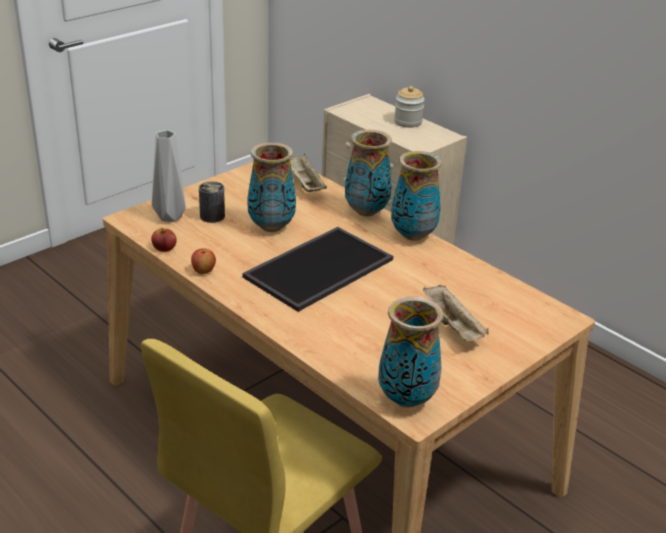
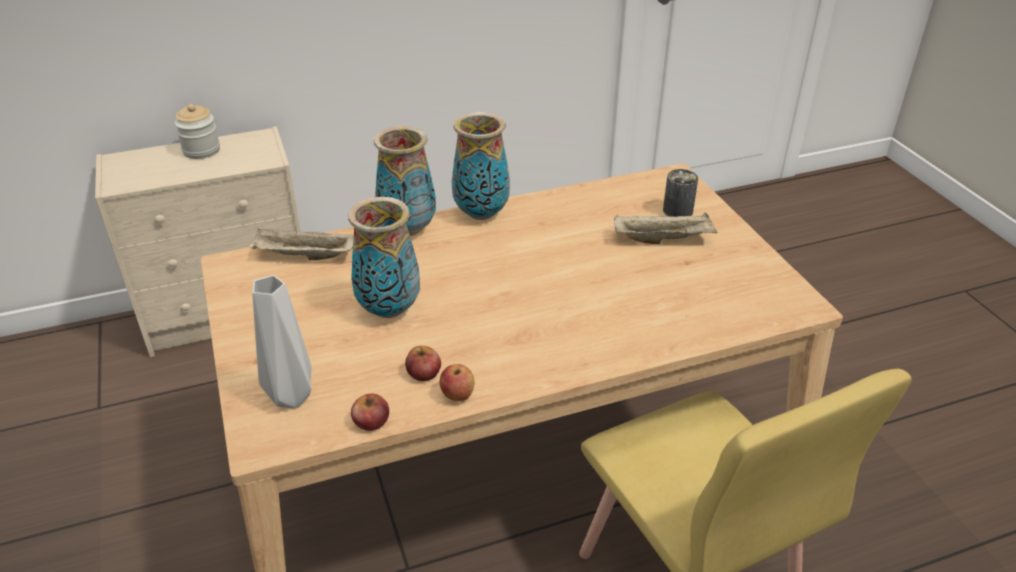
camera: 65 degrees left, 5 degrees up
(212, 216) = (322, 355): can -> can (677, 211)
(217, 254) = (423, 372): none -> apple
(319, 270) = (511, 297): tray -> none
(406, 399) = (776, 304): vase -> none

